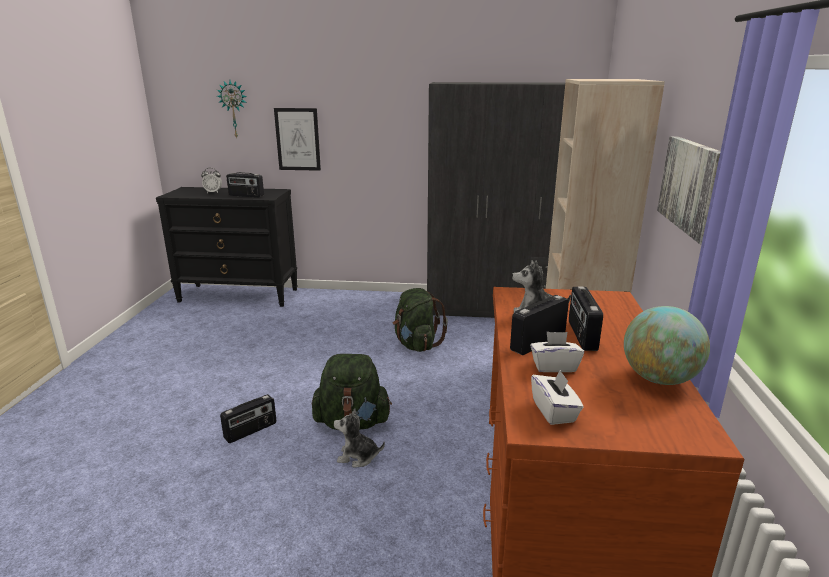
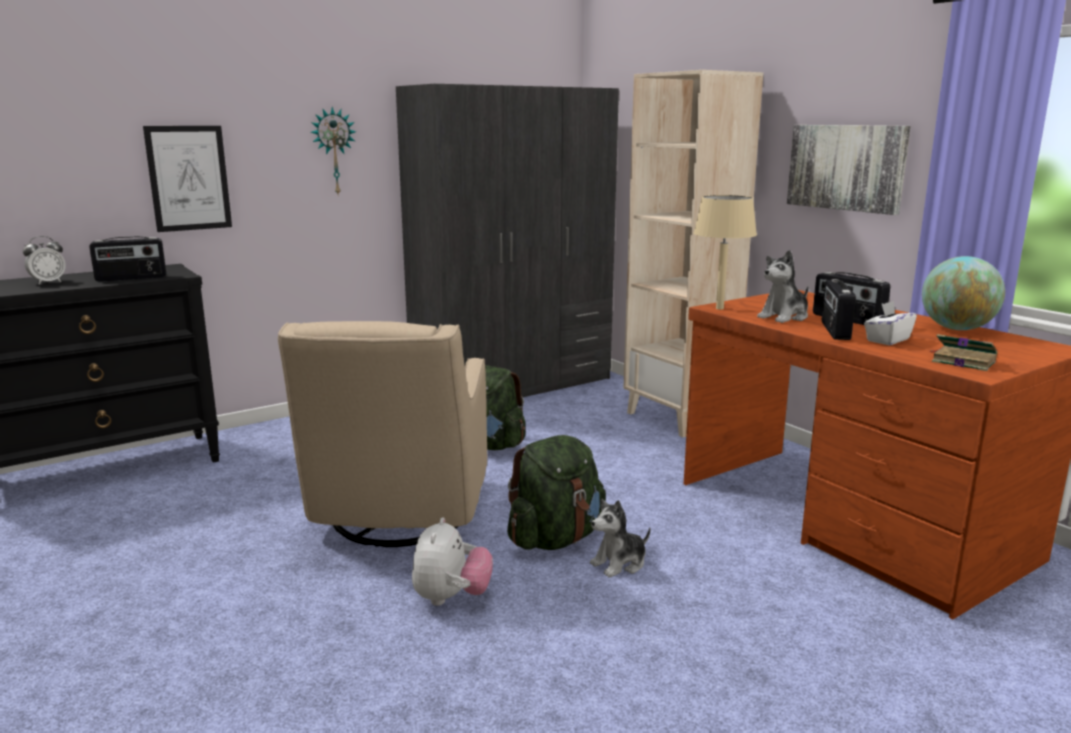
camera: 40 degrees left, 5 degrees down
(234, 109) = (61, 129): wall clock -> wall clock (333, 151)
(251, 431) = (451, 598): radio -> plush toy
(302, 372) = (398, 517): none -> beige armchair
(510, 294) = (719, 308): none -> beige table lamp
(554, 411) = (962, 361): white tissue box -> book

